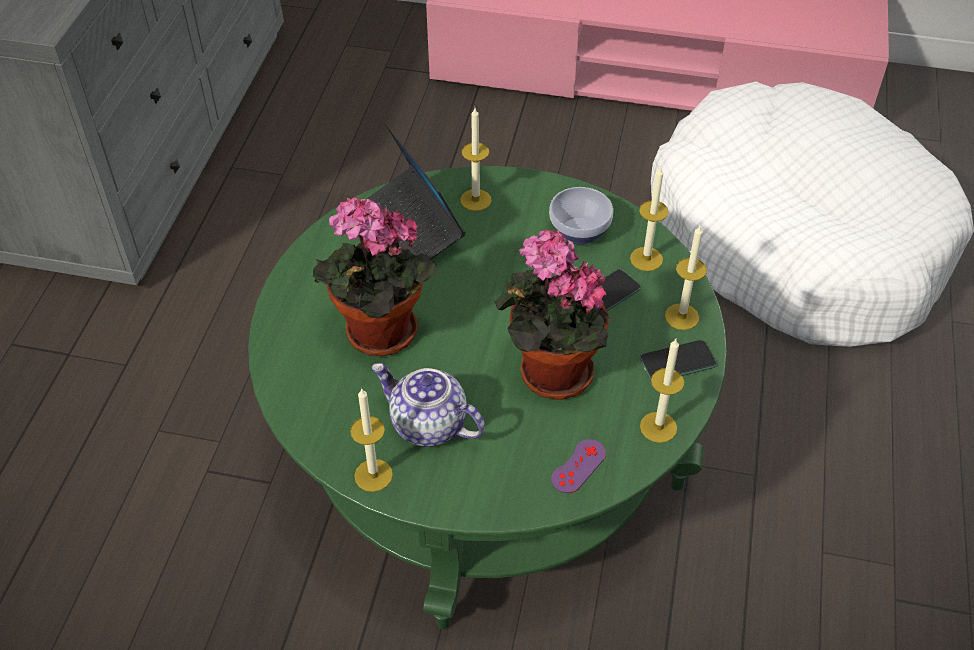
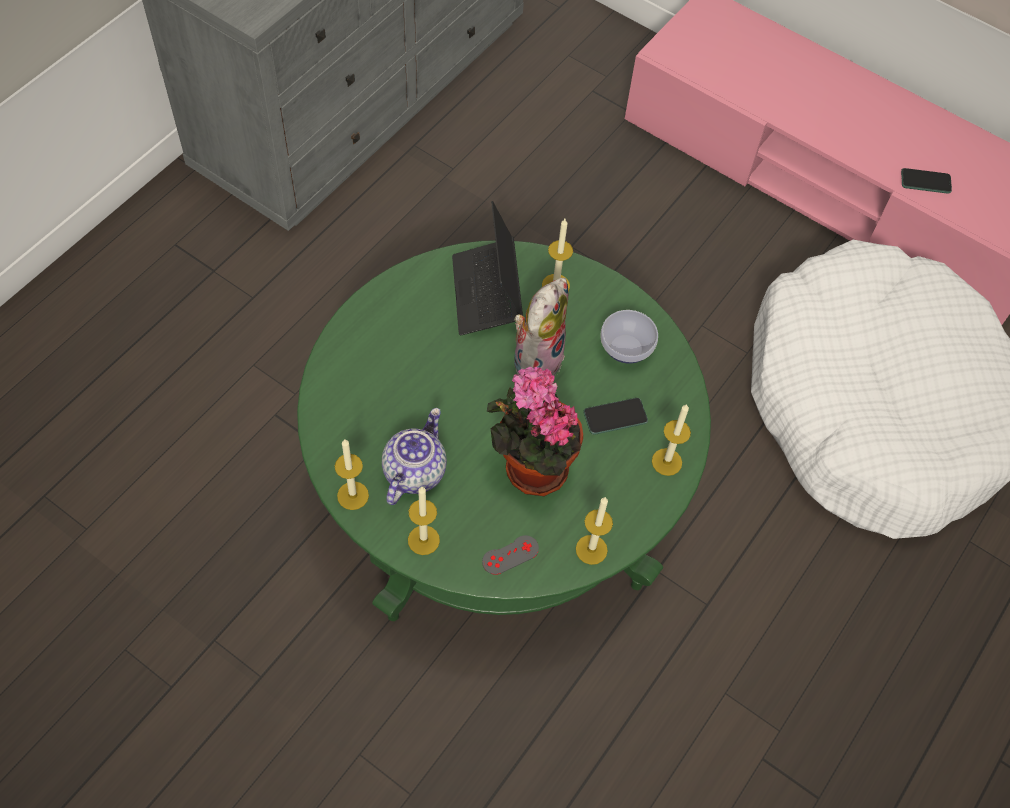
camera: 20 degrees right, 10 degrees up
(377, 336) = (414, 378): potted plant -> none
(427, 425) = (414, 471): teapot -> teapot turned 60 degrees clockwise
(494, 270) = (536, 357): none -> plush toy
(578, 466) = (510, 555): purple game controller -> grey game controller
(646, 259) = (668, 397): candle -> candle (423, 540)
(677, 362) = (639, 500): phone -> phone (925, 181)

